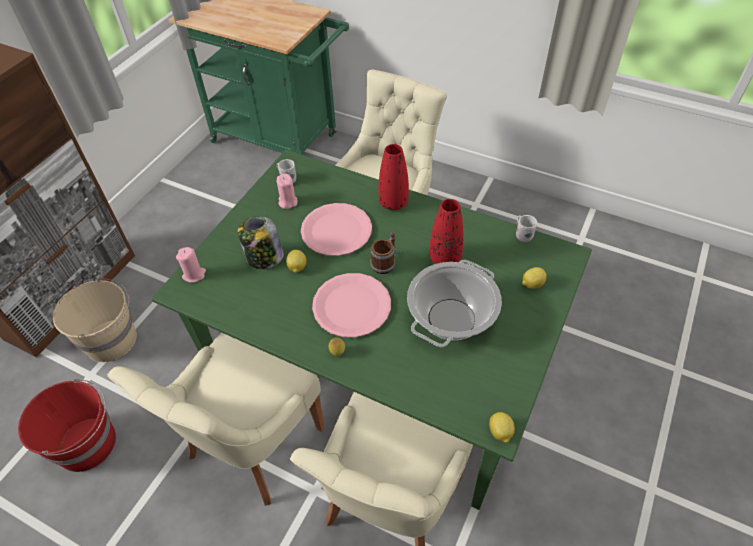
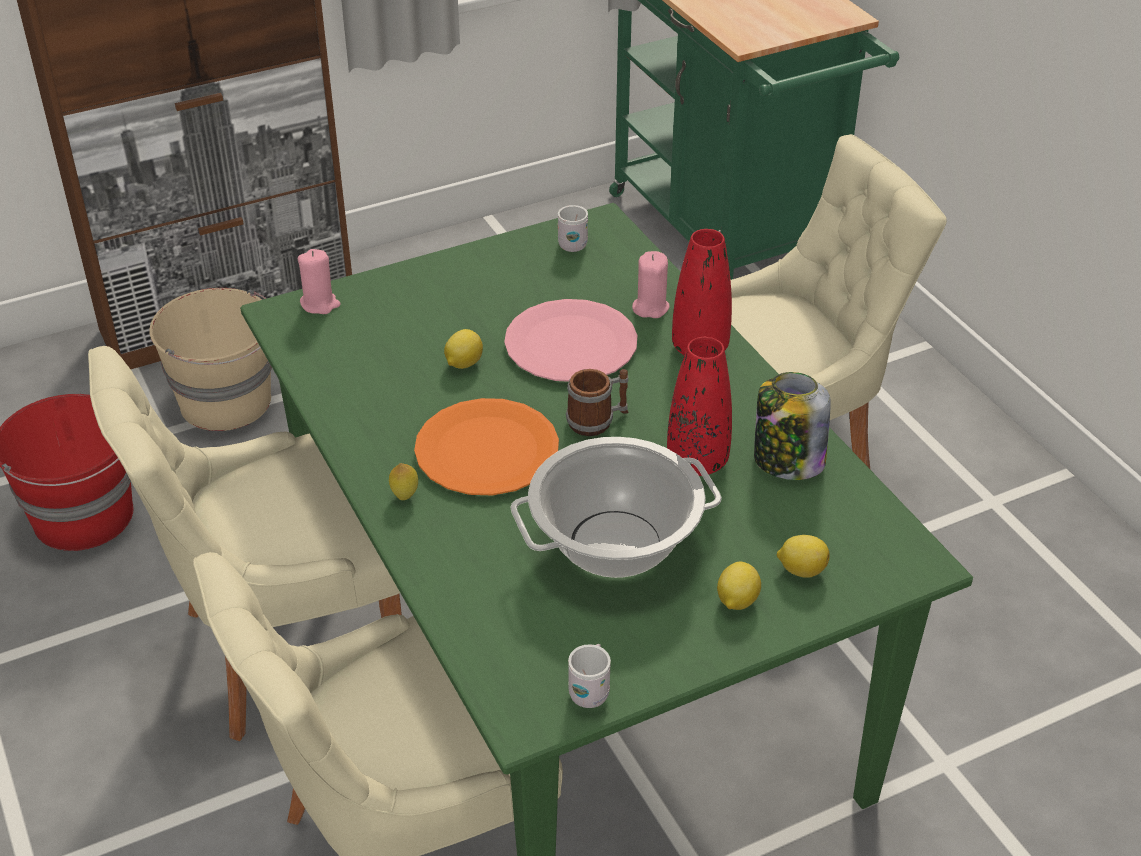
camera: 35 degrees right, 10 degrees down
(264, 258) = (431, 329): jar -> jar (787, 461)
(287, 202) = (540, 273): pink candle -> pink candle (650, 307)
(352, 306) = (486, 451): pink plate -> orange plate
(500, 432) = (522, 724): lemon -> lemon (736, 601)
(522, 235) = (867, 495): white mug -> white mug (590, 690)

